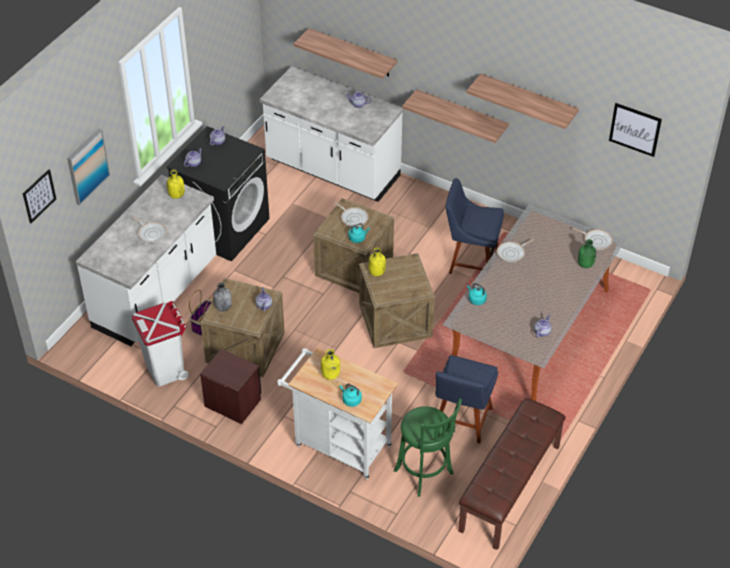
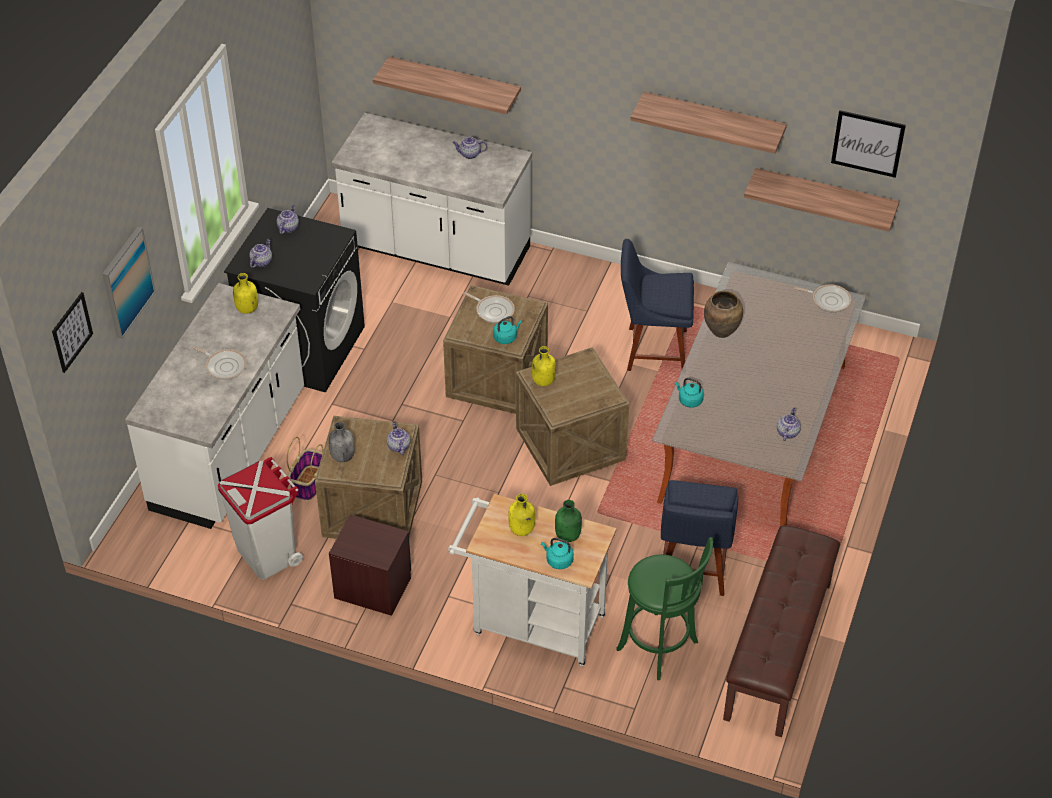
camera: 10 degrees left, 0 degrees up
(461, 115) = (617, 152): shelf -> shelf (824, 197)
(512, 253) = (722, 331): frying pan -> brown vase
(585, 264) = (823, 334): green bottle -> green bottle (568, 536)

